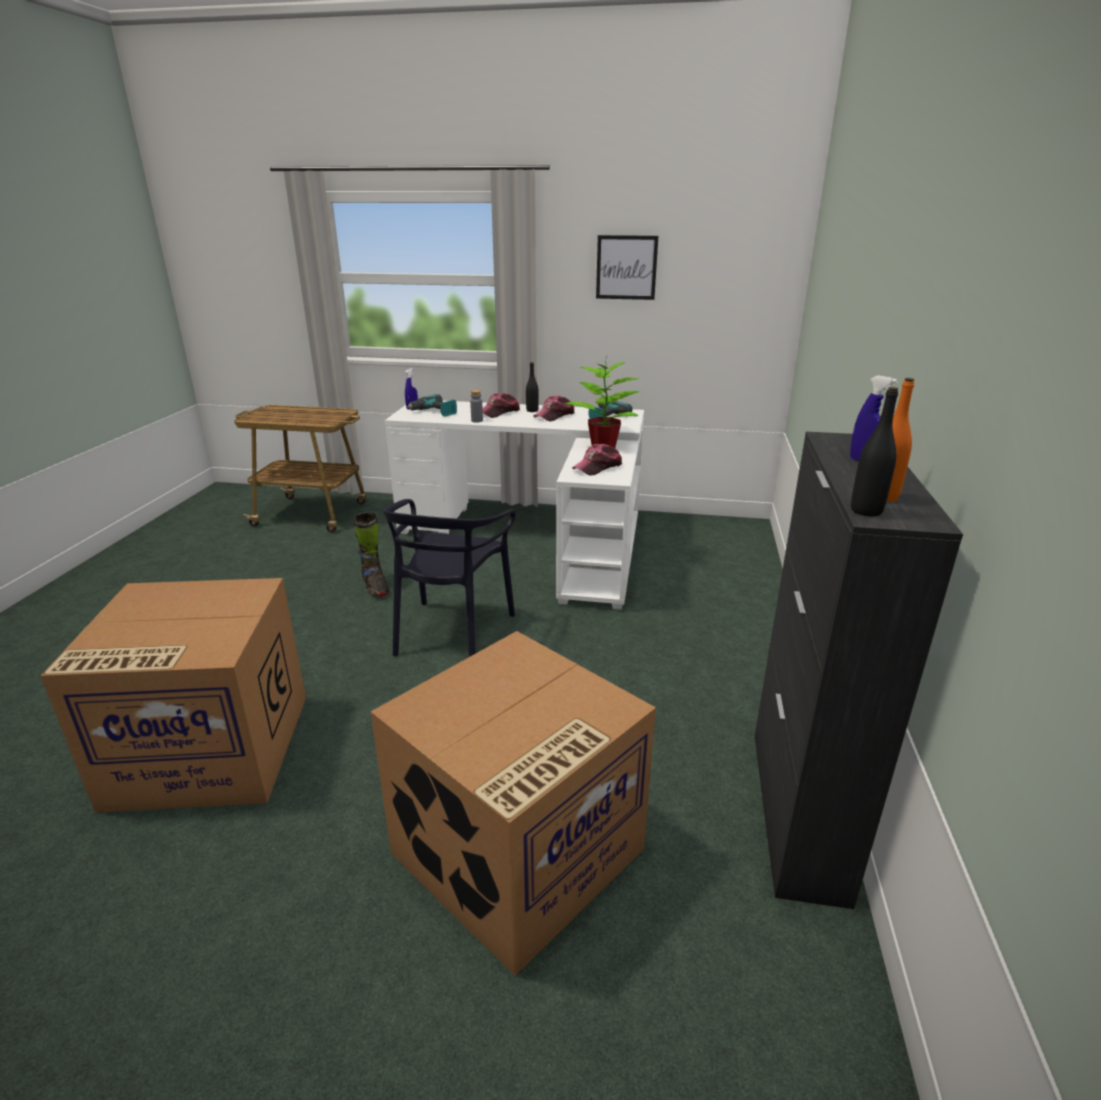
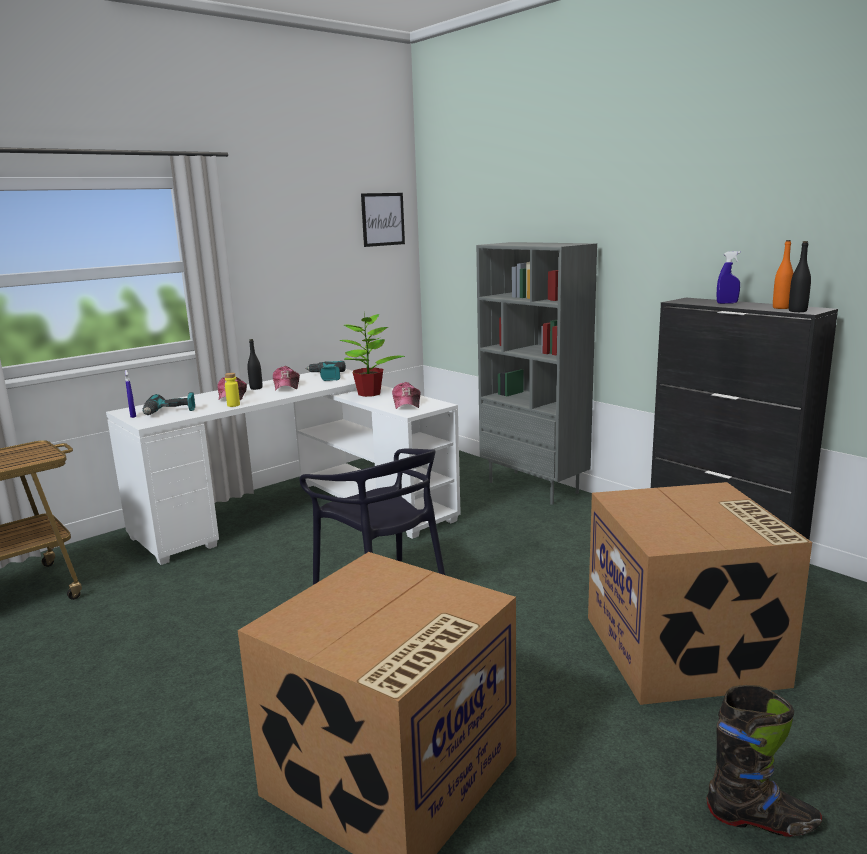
camera: 50 degrees left, 10 degrees down
(375, 587) = (241, 606): black boot -> black boot (761, 820)
(477, 420) = (233, 405): grey bottle -> yellow bottle
(626, 267) = (294, 244): picture -> picture (383, 219)
(760, 618) = (534, 487): none -> grey bookcase

